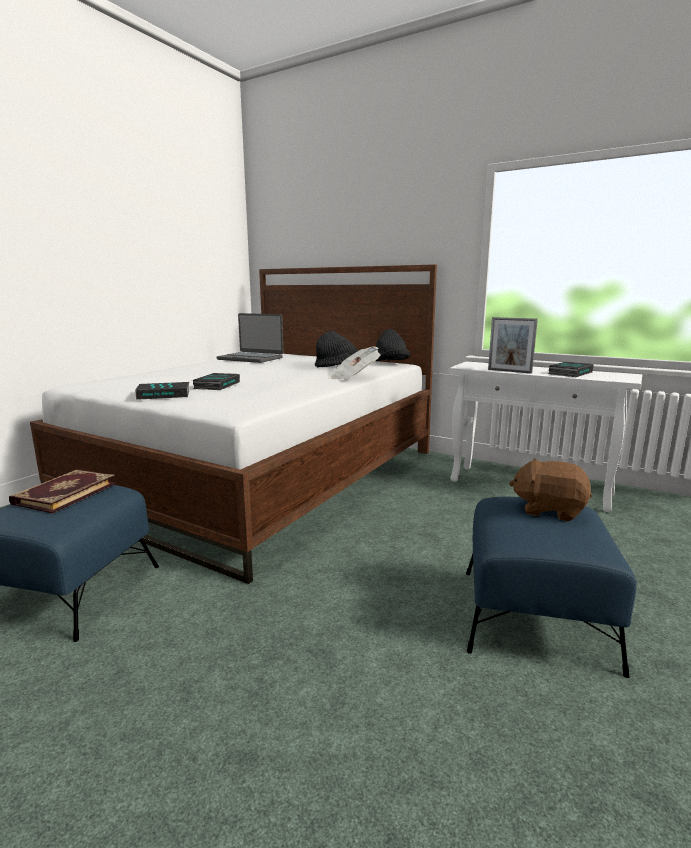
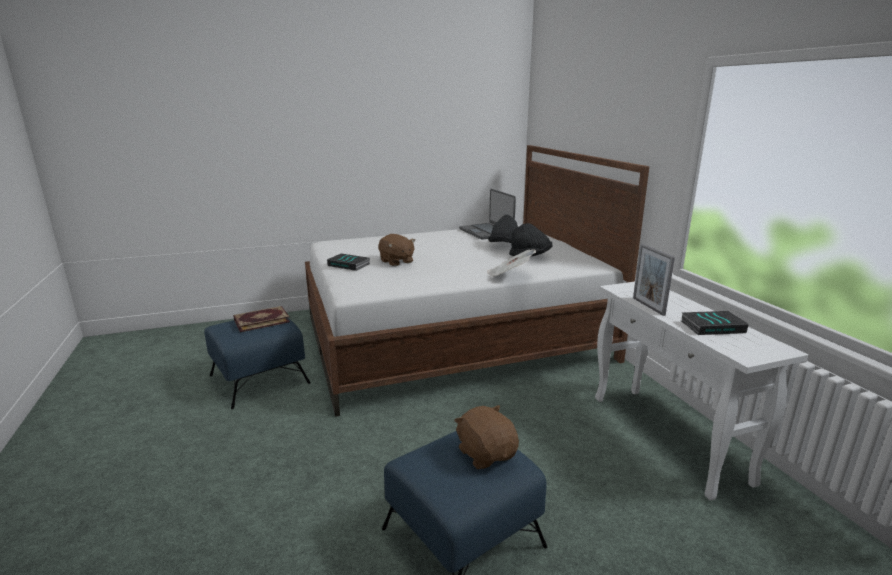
camera: 40 degrees right, 5 degrees up
(216, 385) = (396, 262): book -> brown plush toy
(390, 363) = (588, 263): black hat -> black hat (504, 246)

